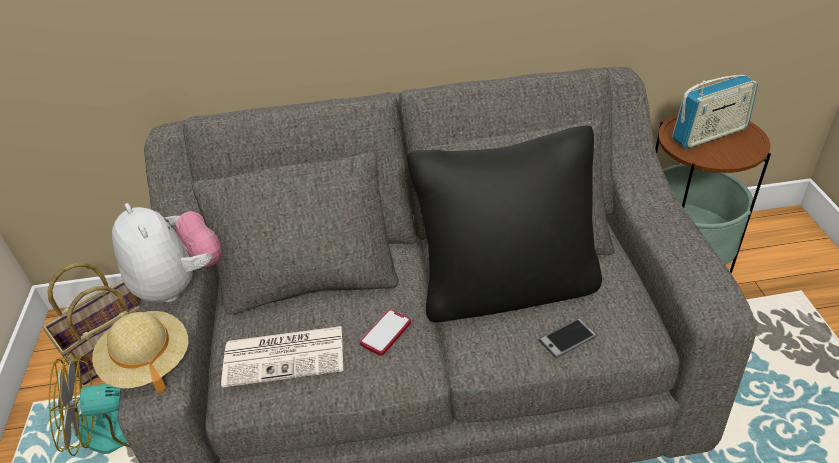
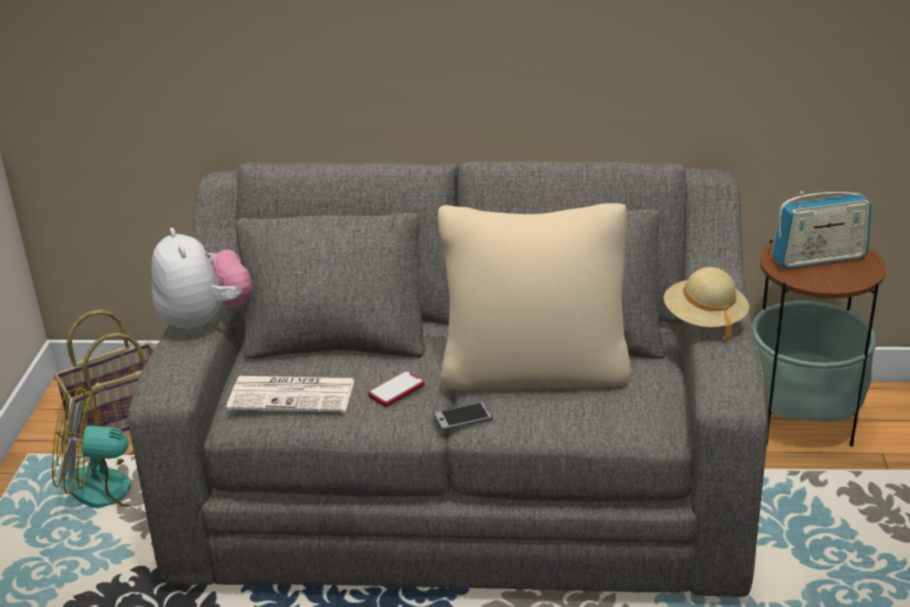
camera: 10 degrees right, 10 degrees down
(148, 362) = (163, 372): beige hat -> beige hat (704, 320)
(507, 288) = (534, 371): black pillow -> beige pillow
(568, 338) = (578, 418): phone -> phone (463, 417)

